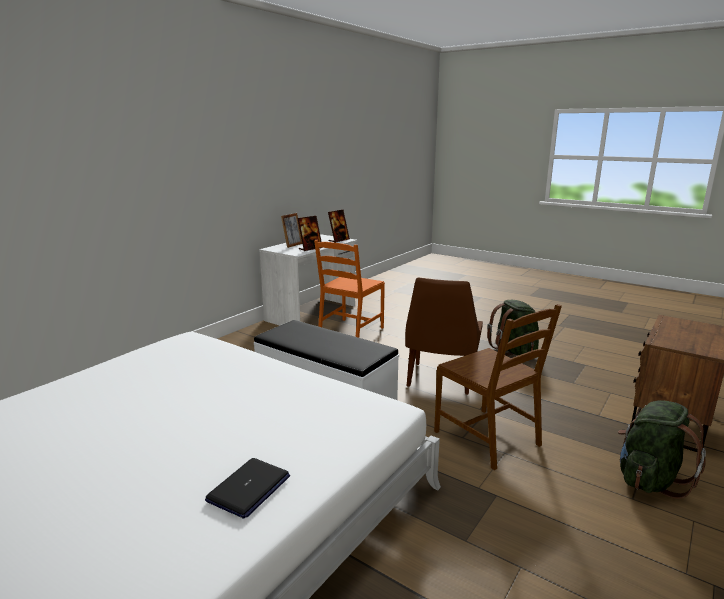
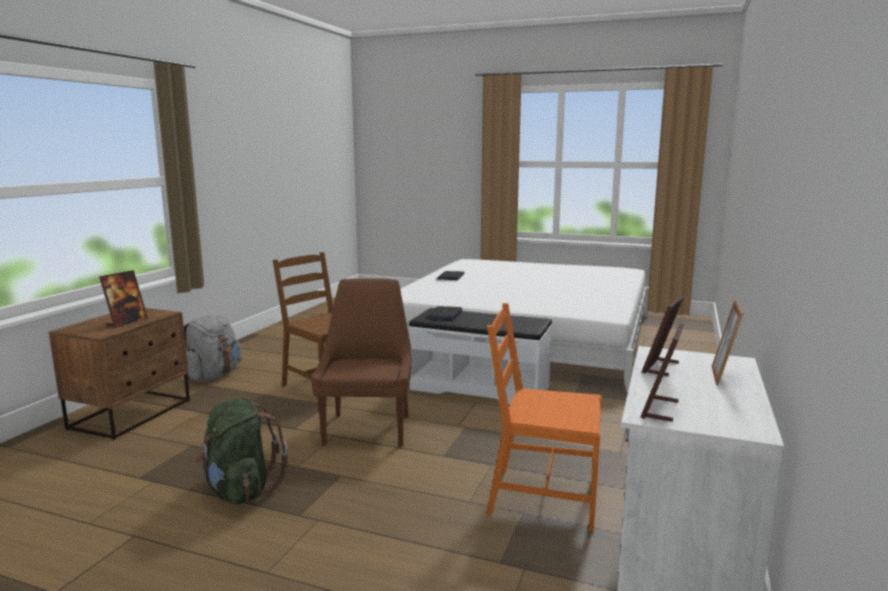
camera: 165 degrees right, 5 degrees down
(350, 332) = (542, 497): orange chair -> orange chair turned 90 degrees counterclockwise
(355, 352) = (444, 314): none -> laptop
(649, 479) = (213, 376): green backpack -> grey backpack
(675, 331) = (127, 322): none -> picture frame

